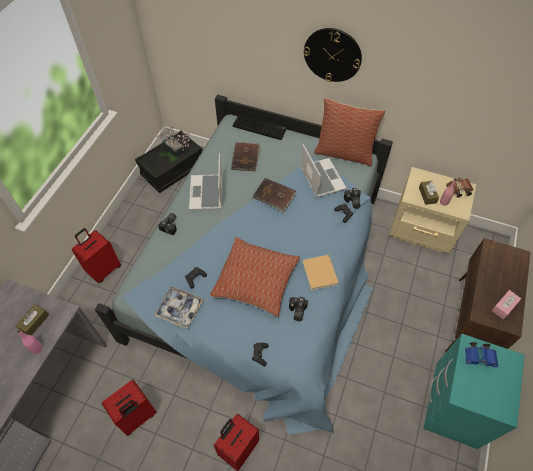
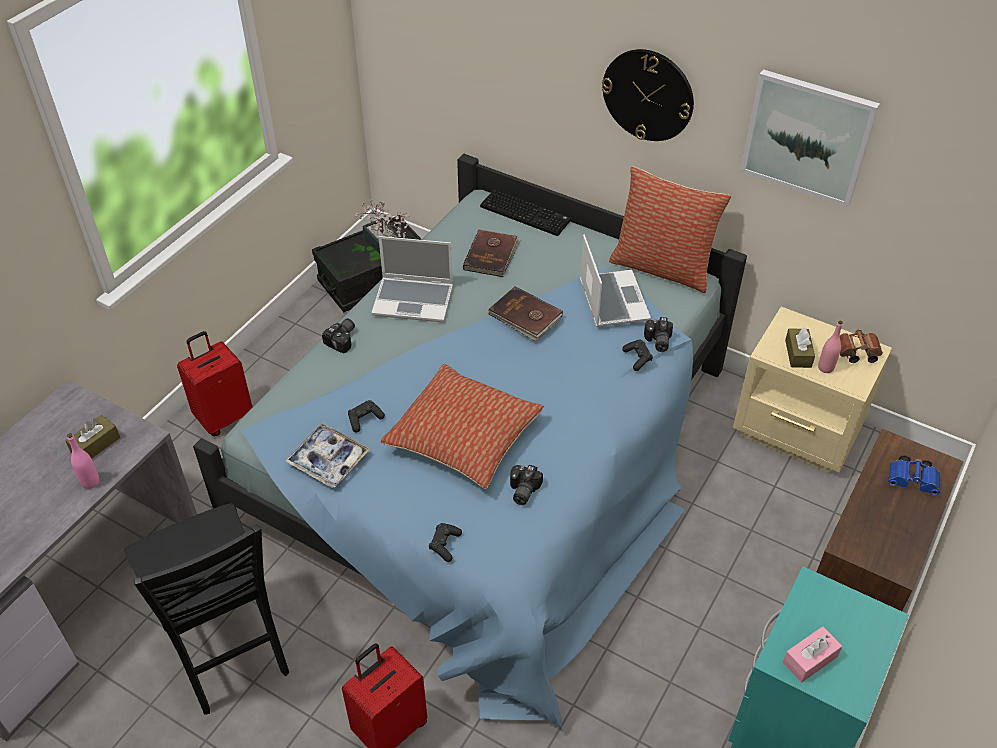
camera: 10 degrees right, 10 degrees down
(137, 417) = (228, 651): red suitcase -> black chair
(207, 193) = (414, 300): laptop -> laptop turned 90 degrees counterclockwise
(320, 274) = (575, 441): beige book -> none
(433, 74) = (807, 137): none -> picture
(480, 357) = (826, 607): blue binoculars -> blue binoculars (913, 481)
(504, 307) = (892, 539): pink tissue box -> pink tissue box (810, 659)

